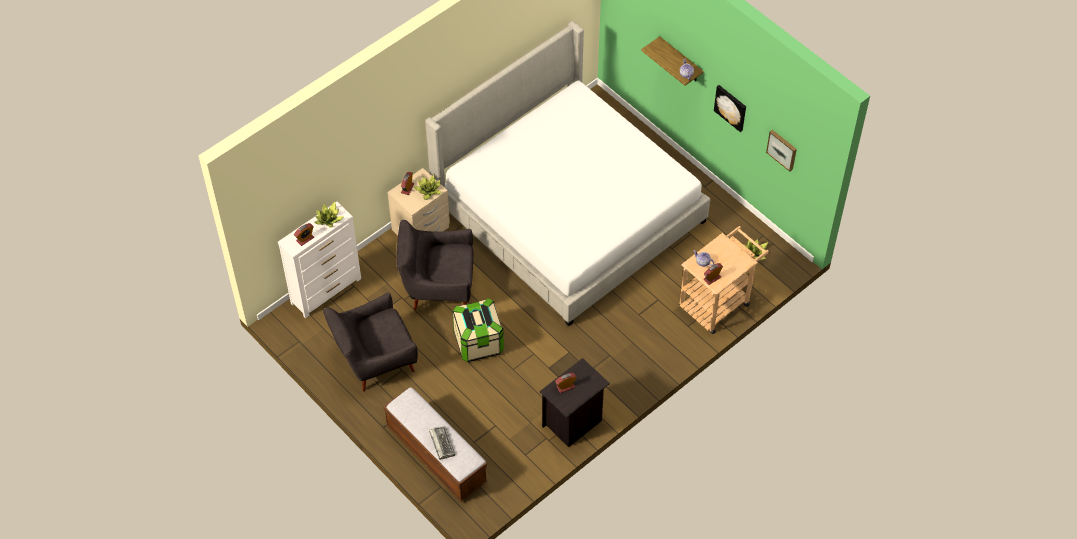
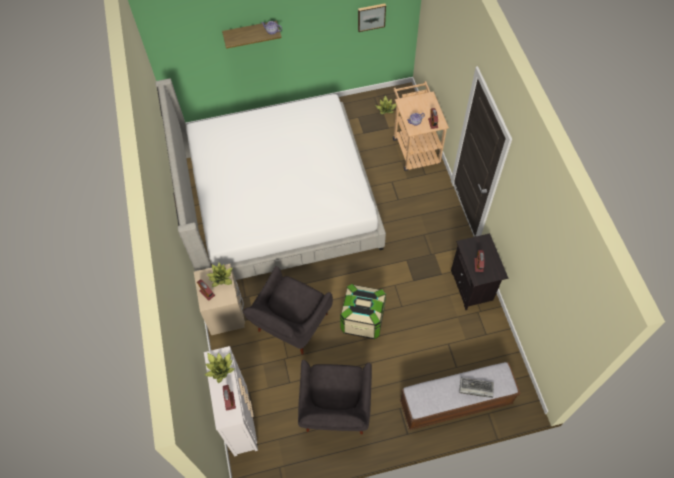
camera: 60 degrees left, 5 degrees up
(731, 107) = (312, 27): picture -> none

